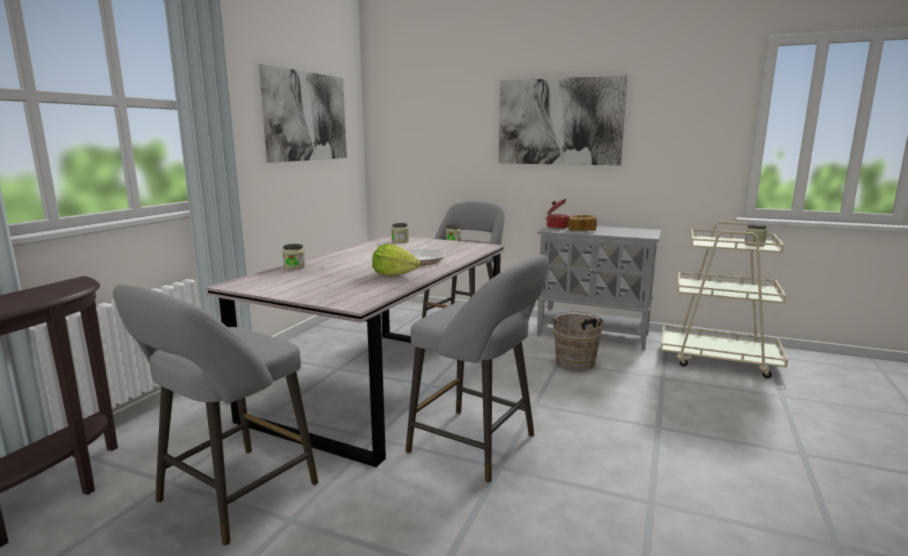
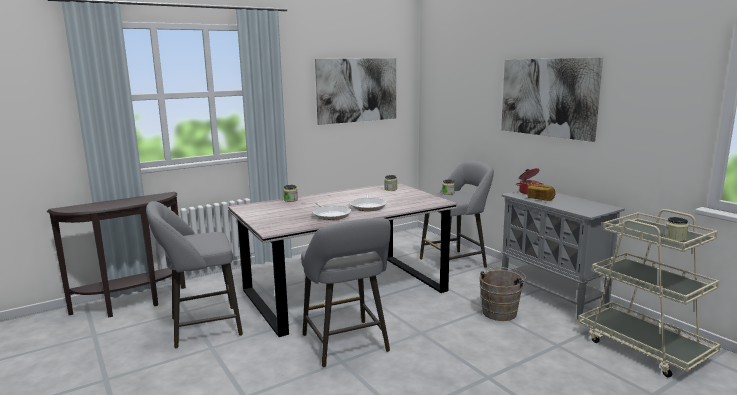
camera: 35 degrees right, 0 degrees up
(394, 275) = (331, 215): lettuce -> frying pan

